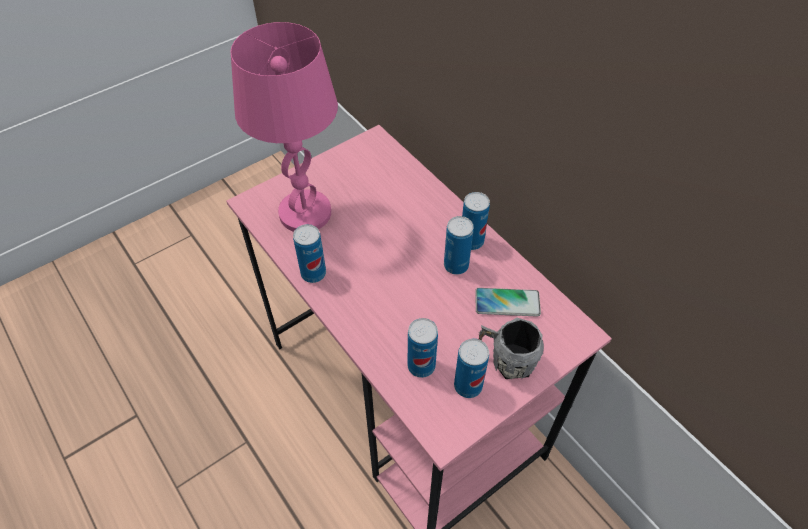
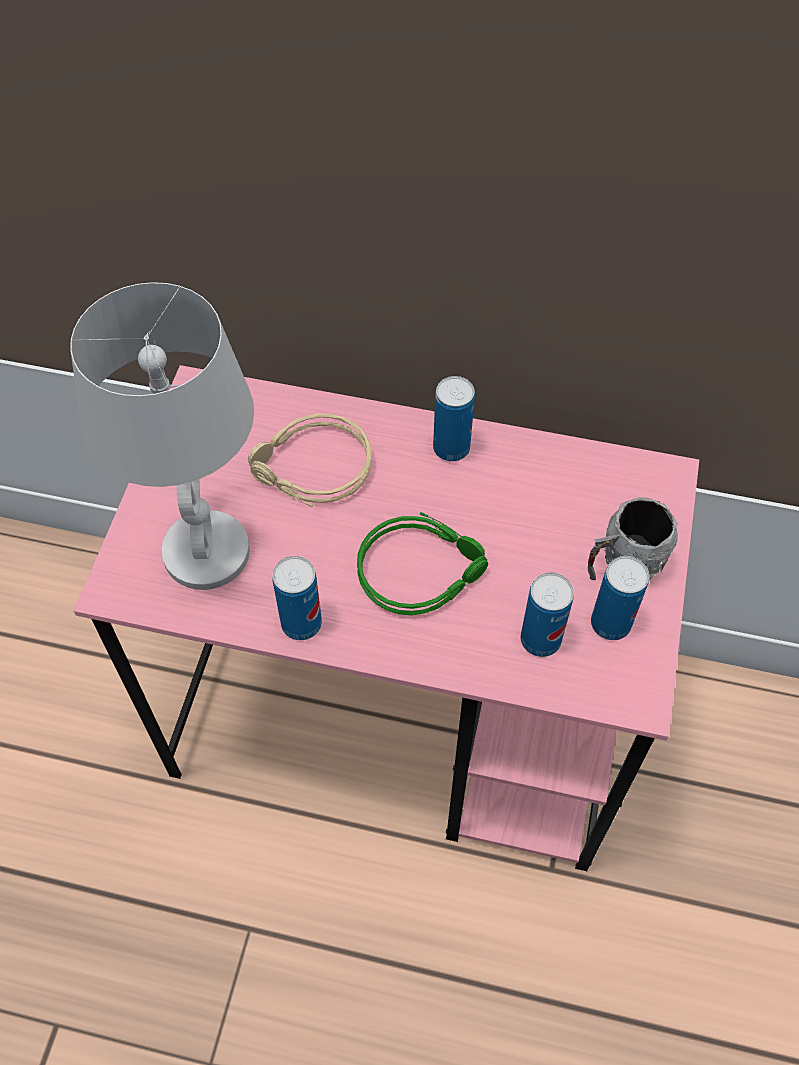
camera: 40 degrees left, 5 degrees up
(305, 212) = (205, 551): pink table lamp -> white table lamp
(390, 207) = (311, 470): none -> beige headphones
(396, 288) = (421, 568): none -> green headphones
(456, 265) = (462, 490): can -> none
(507, 303) = (560, 495): phone -> none

